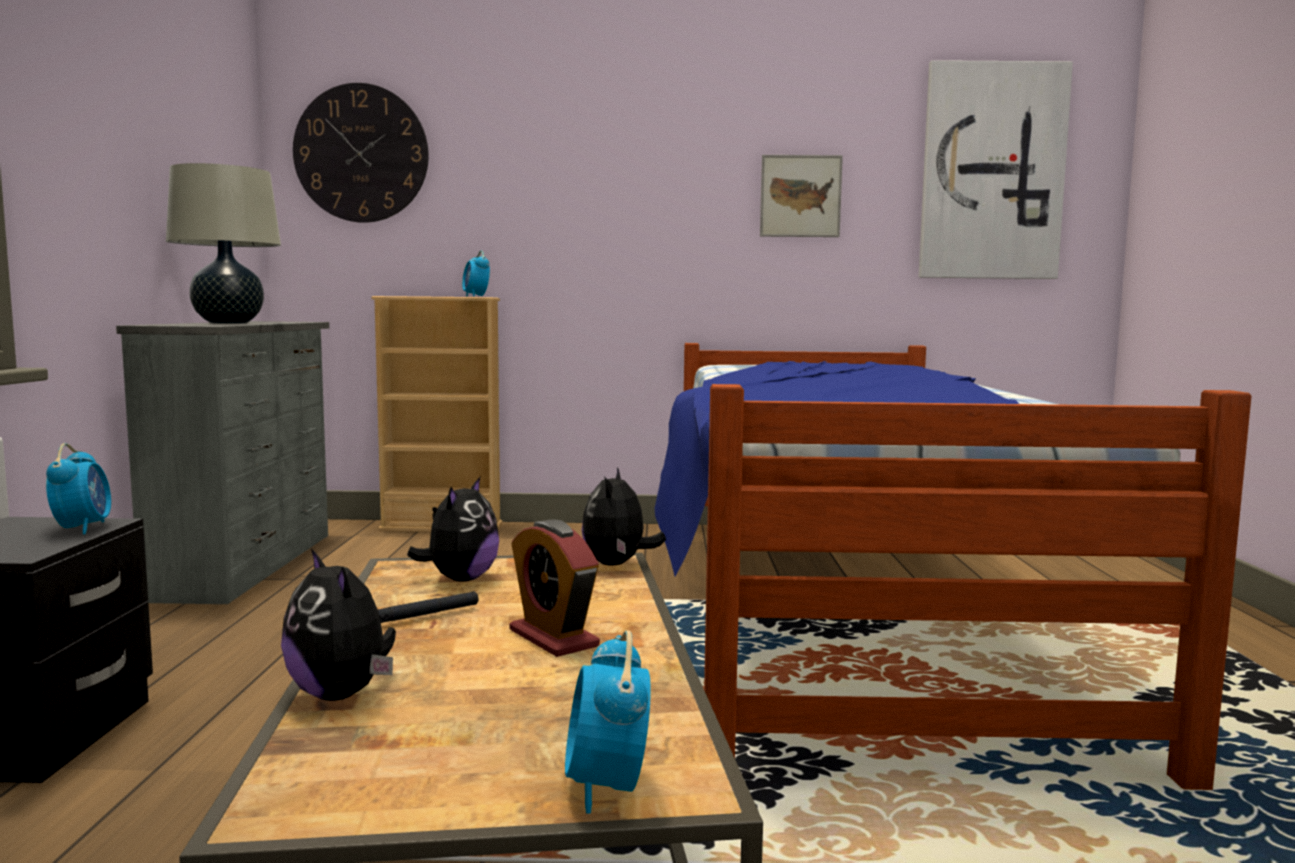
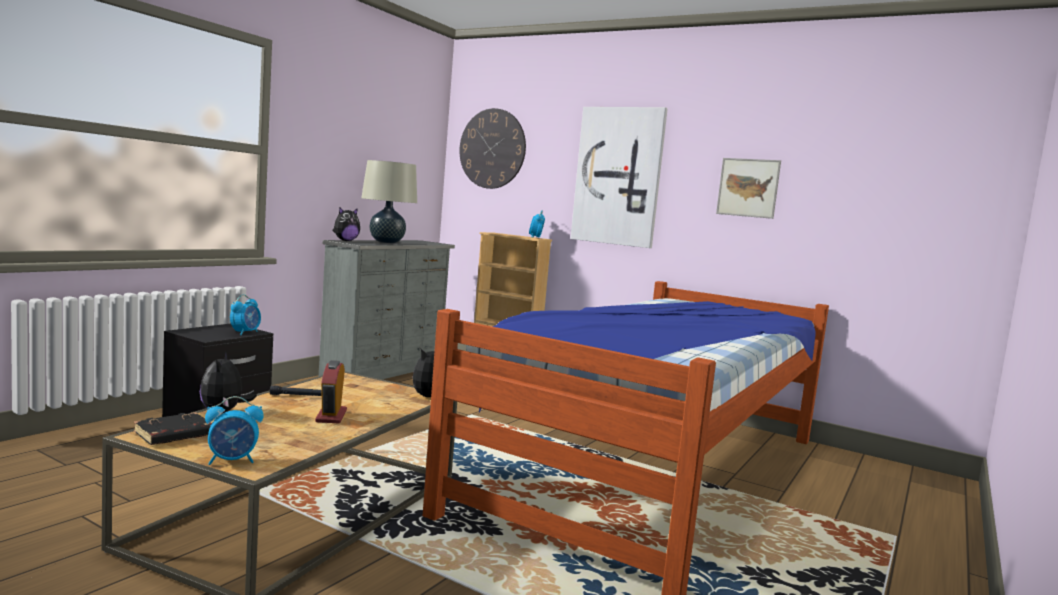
camera: 30 degrees right, 0 degrees up
(351, 780) = (174, 435): none -> black book
(460, 579) = (352, 386): plush toy -> plush toy (345, 241)
(606, 788) = (232, 461): alarm clock -> alarm clock turned 135 degrees counterclockwise
(992, 172) = (902, 177): picture -> picture (618, 176)

